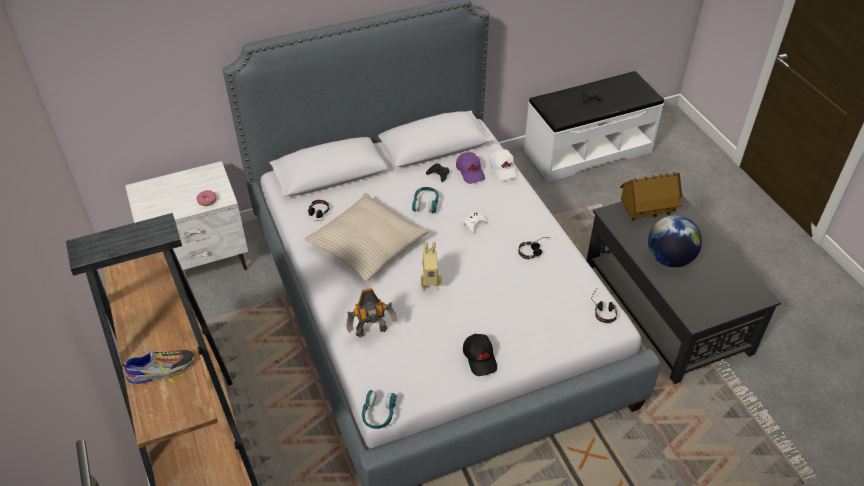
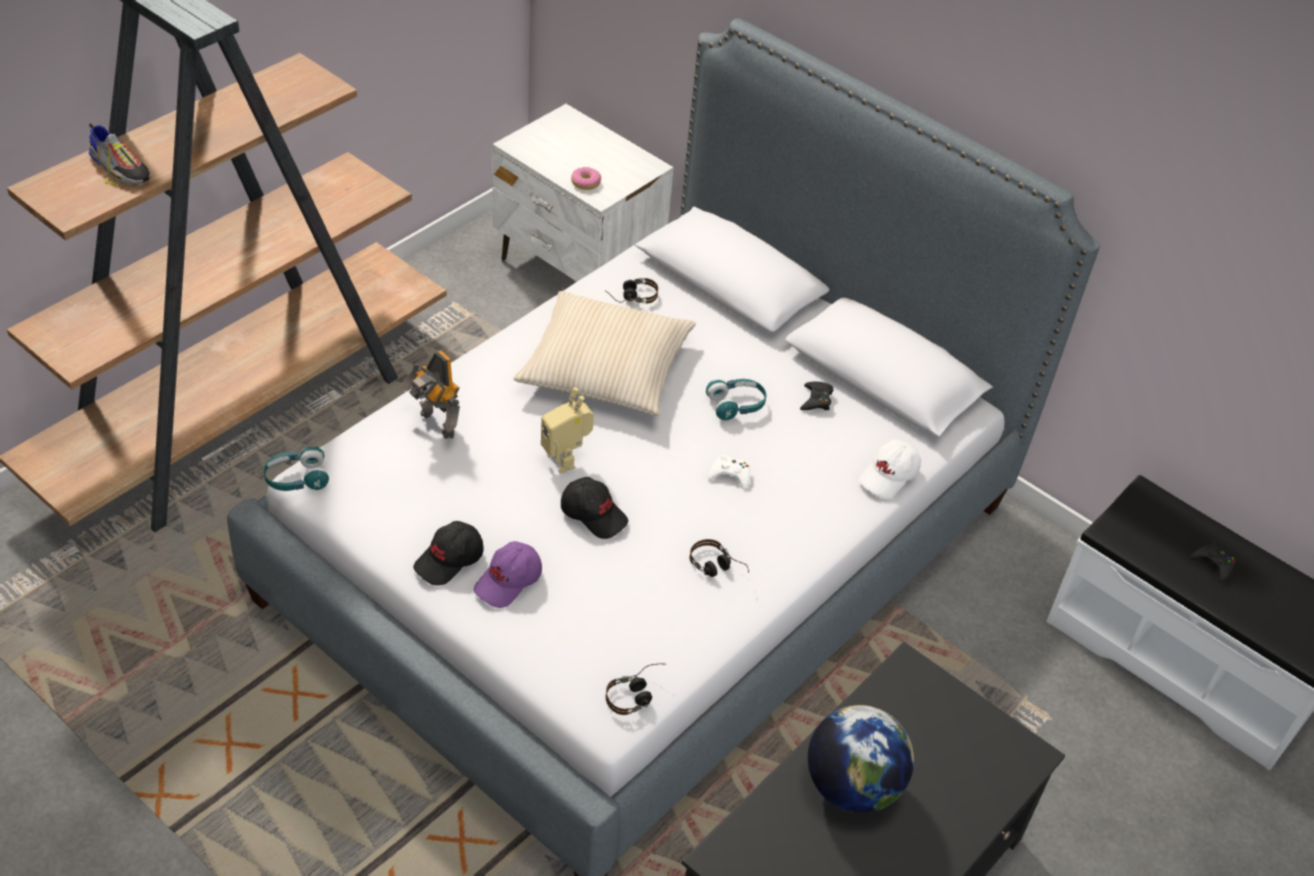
camera: 60 degrees right, 0 degrees up
(470, 172) = (850, 436): purple cap -> purple cap (509, 581)
(475, 286) = (594, 514): none -> black cap
(647, 212) = (956, 725): toy house -> none

